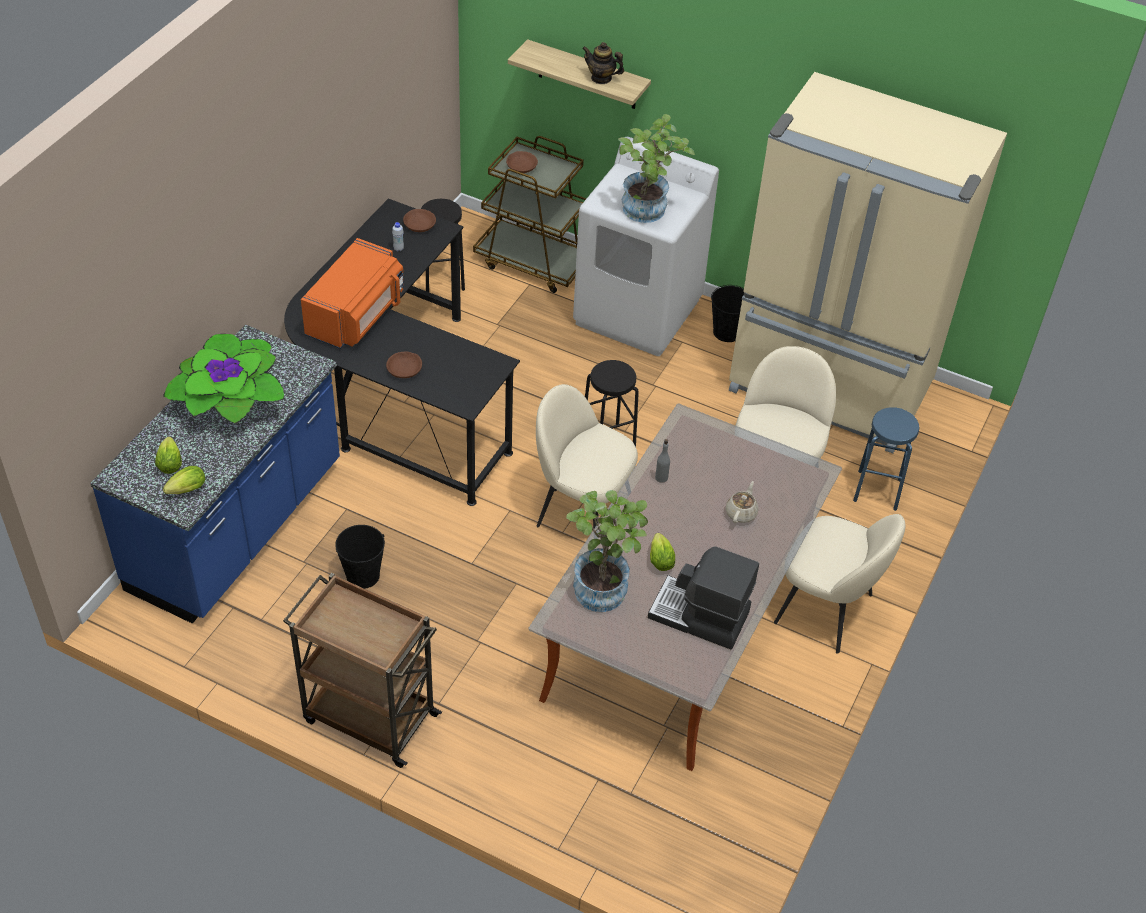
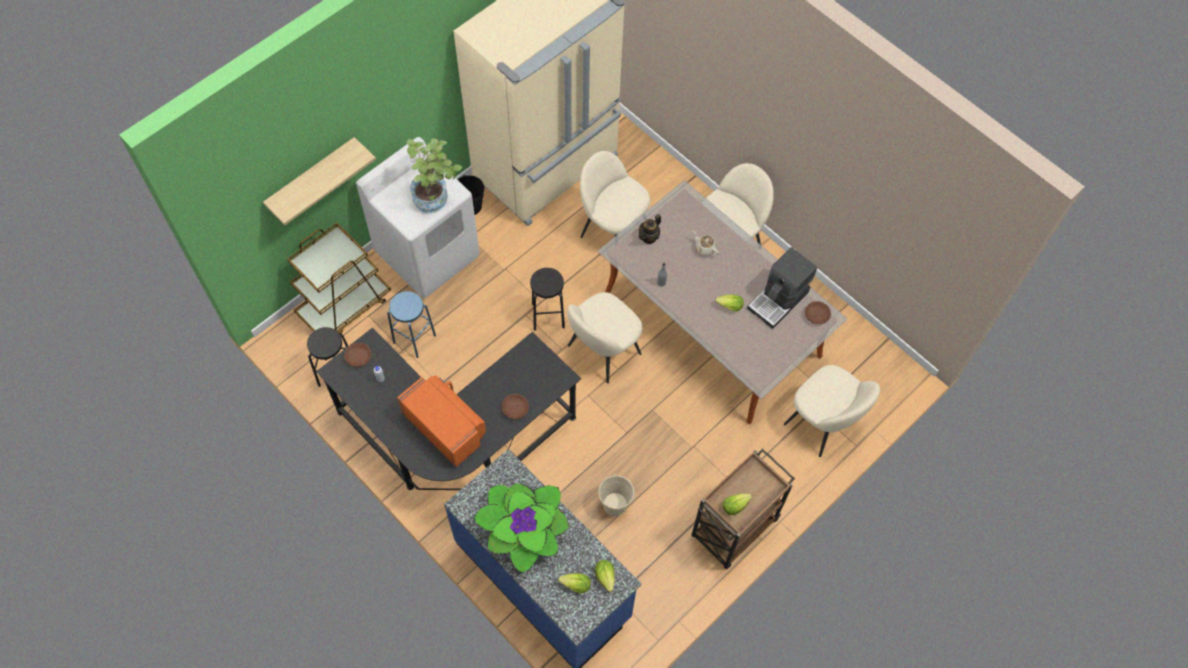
camera: 70 degrees left, 15 degrees up
(340, 620) = (736, 505): none -> lettuce
(362, 575) = (614, 504): black bucket -> beige bucket
(521, 166) = (320, 267): brown bowl -> brown bowl (816, 315)
(578, 795) = (823, 423): none -> beige chair
(601, 78) = (338, 168): teapot -> teapot (649, 237)
(604, 585) = (740, 344): potted plant -> none
(877, 490) = (643, 176): blue stool -> blue stool (414, 339)

